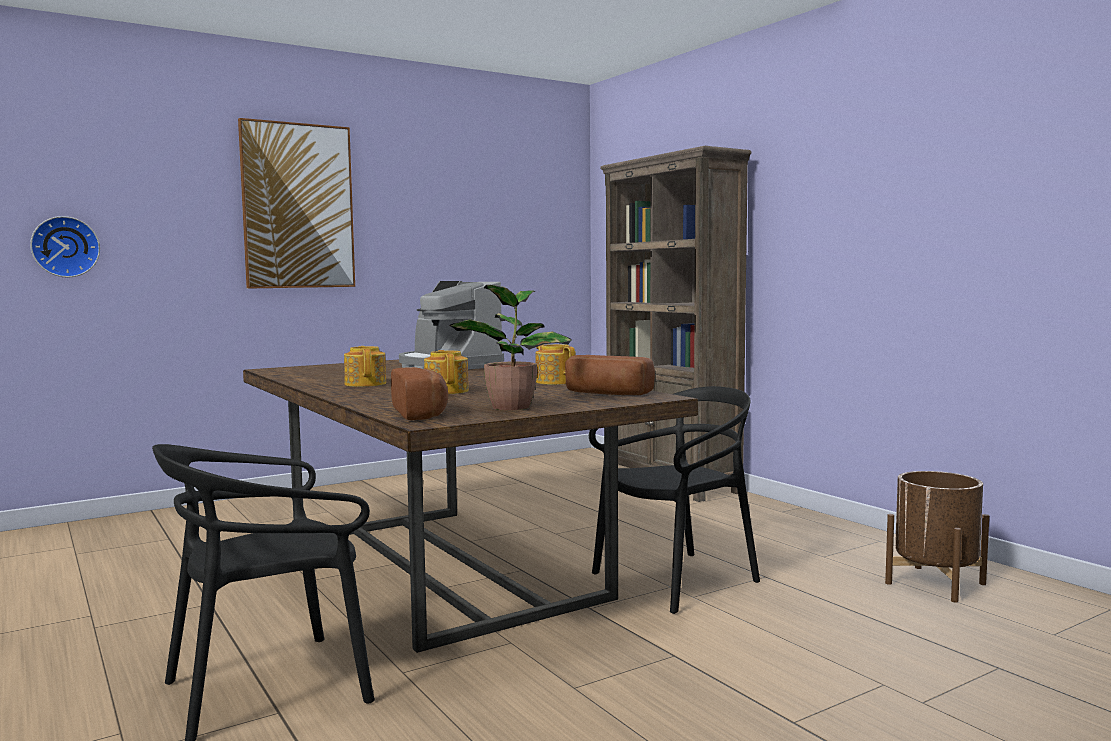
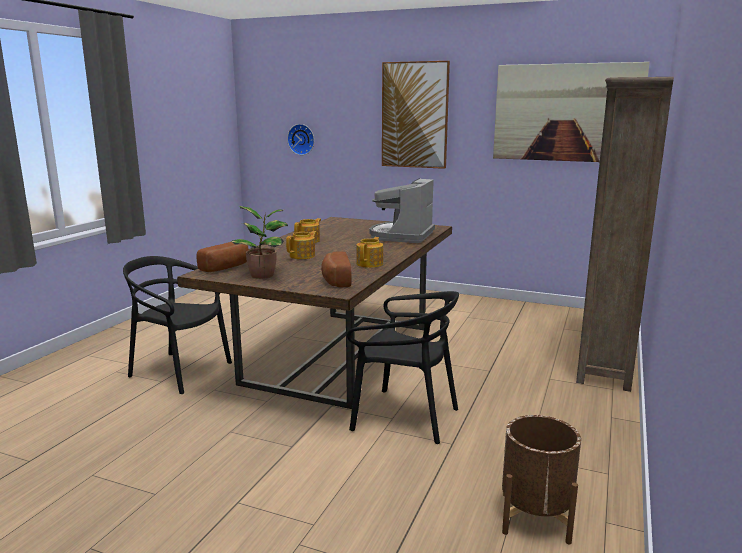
camera: 55 degrees right, 10 degrees up
(500, 208) = (566, 113): none -> picture

